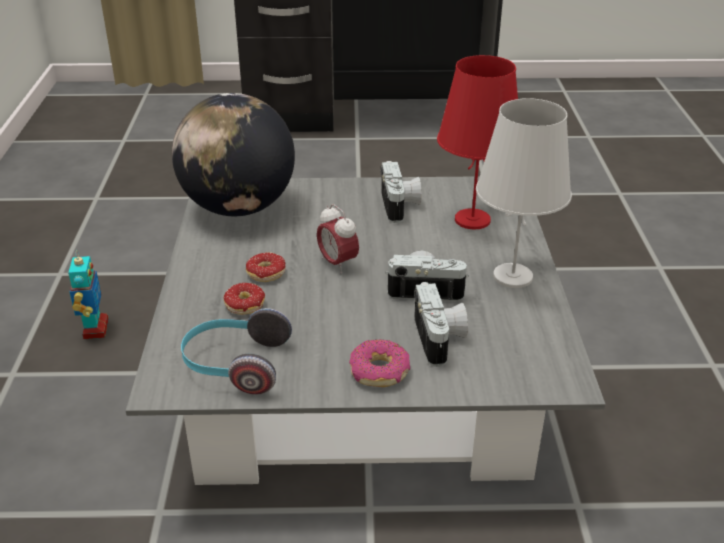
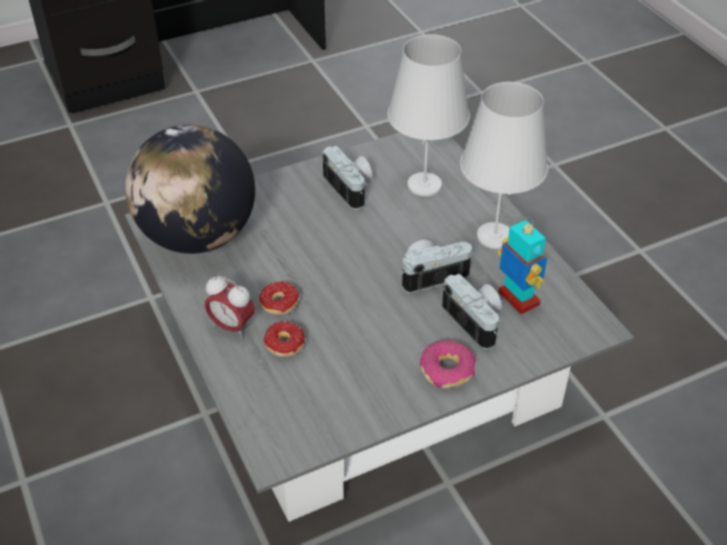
camera: 25 degrees left, 10 degrees up
(95, 329) = (73, 401): toy robot -> toy robot (517, 299)
(235, 365) = (321, 409): headphones -> none
(337, 263) = (337, 271): alarm clock -> alarm clock (232, 326)
(471, 220) = (424, 185): red table lamp -> white table lamp

